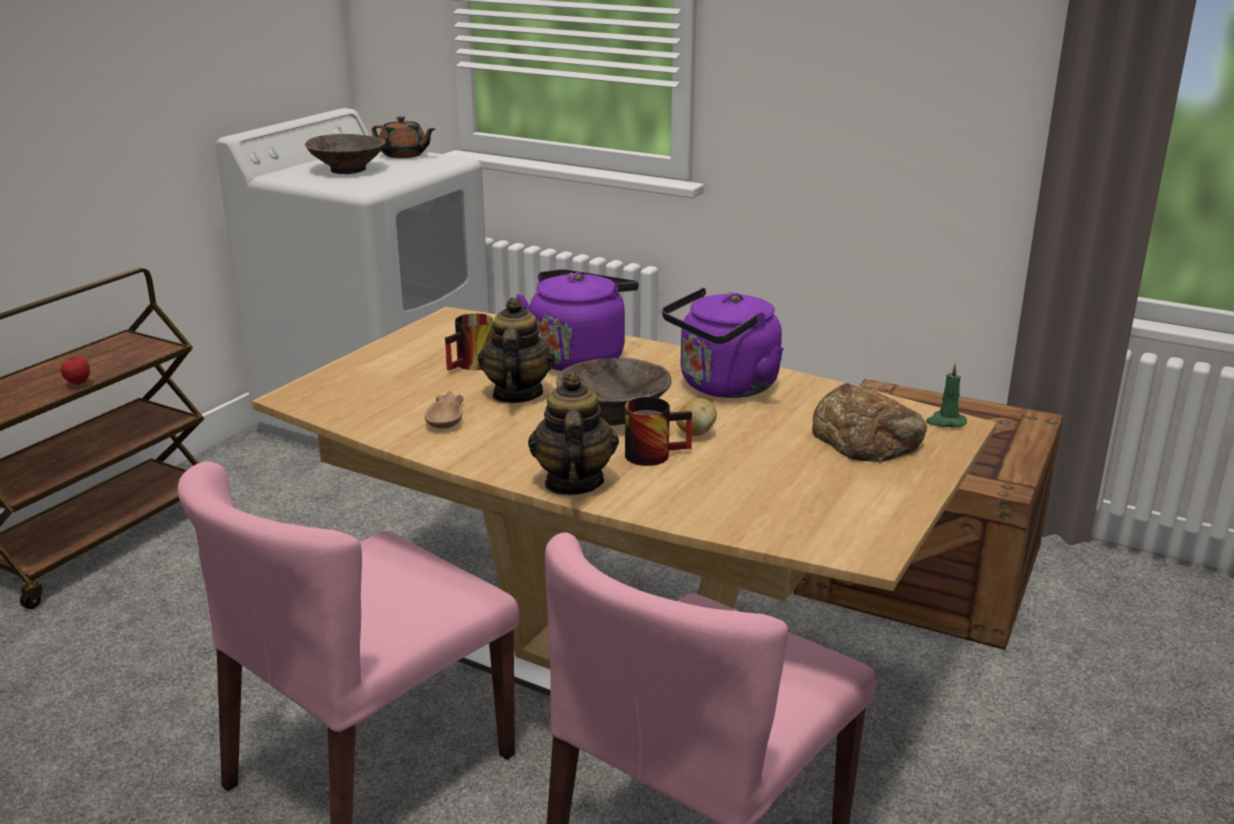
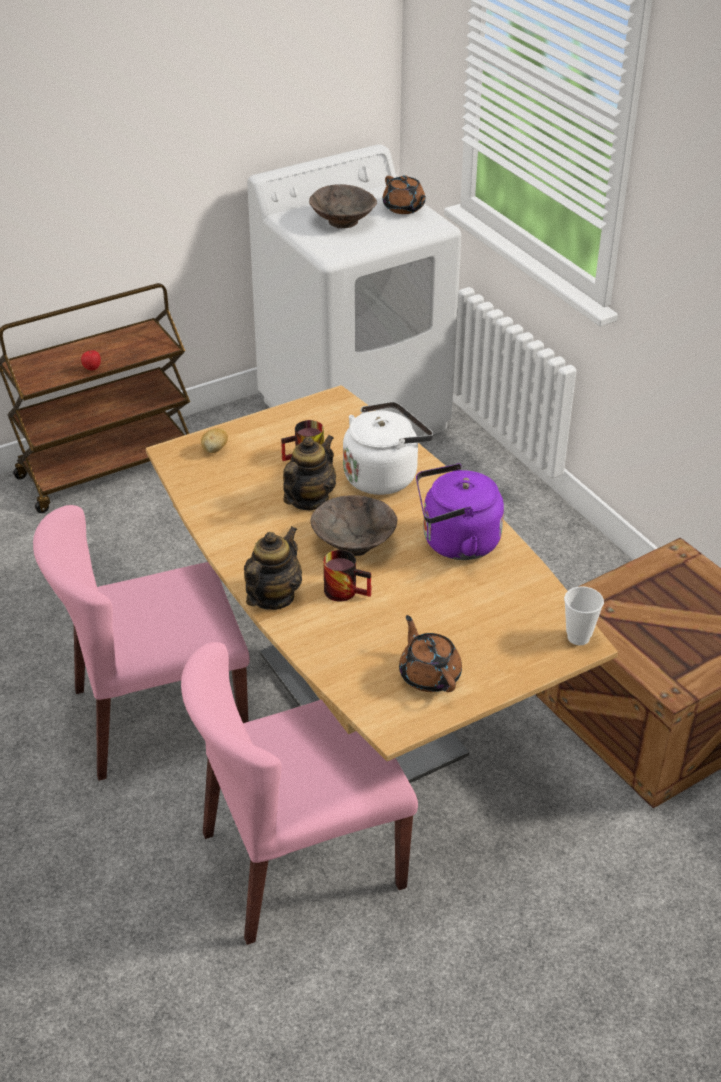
camera: 30 degrees right, 15 degrees up
(448, 416) = (248, 506): brown bowl -> none
(579, 358) = (384, 476): purple kettle -> white kettle
(695, 433) = (391, 581): potato -> potato (215, 450)
(841, 495) = (429, 675): none -> brown teapot
(867, 437) = (504, 630): bread -> none
(945, 422) = (578, 637): green candle -> cup

